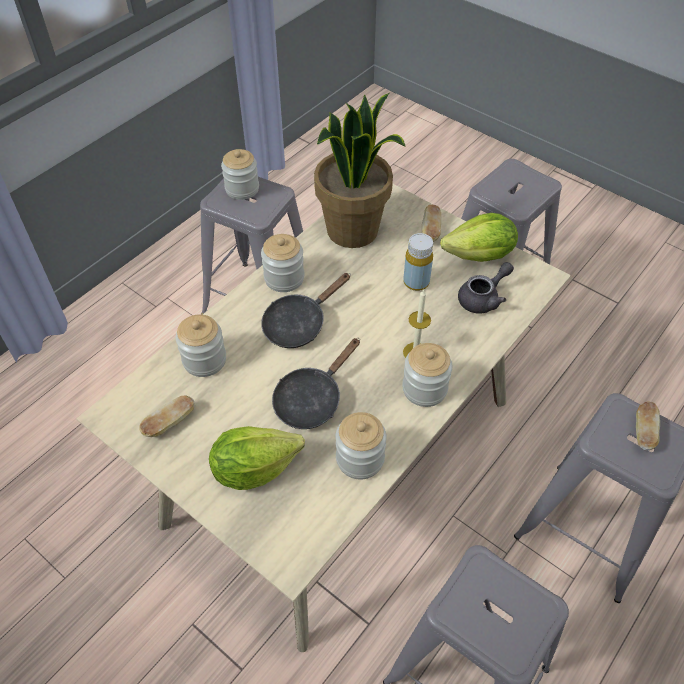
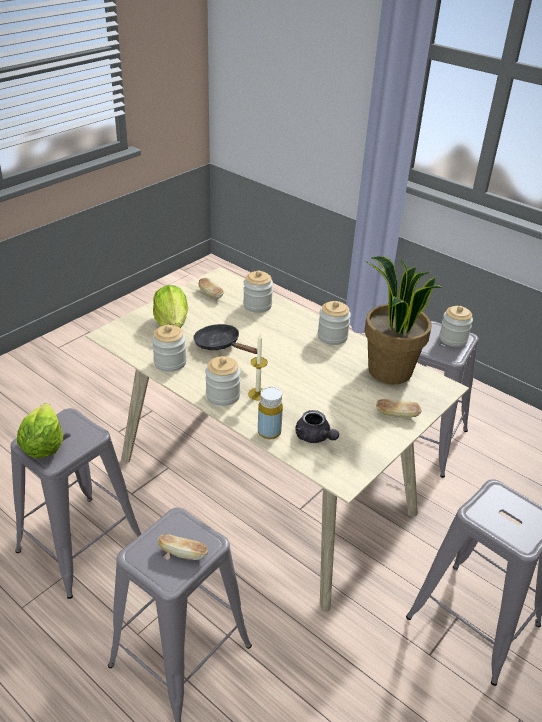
camera: 90 degrees right, 15 degrees down
(299, 324) = (287, 342): black frying pan -> none
(416, 282) = (332, 400): yellow bottle -> yellow bottle (269, 432)
(480, 256) = (367, 442): lettuce -> lettuce (43, 446)

